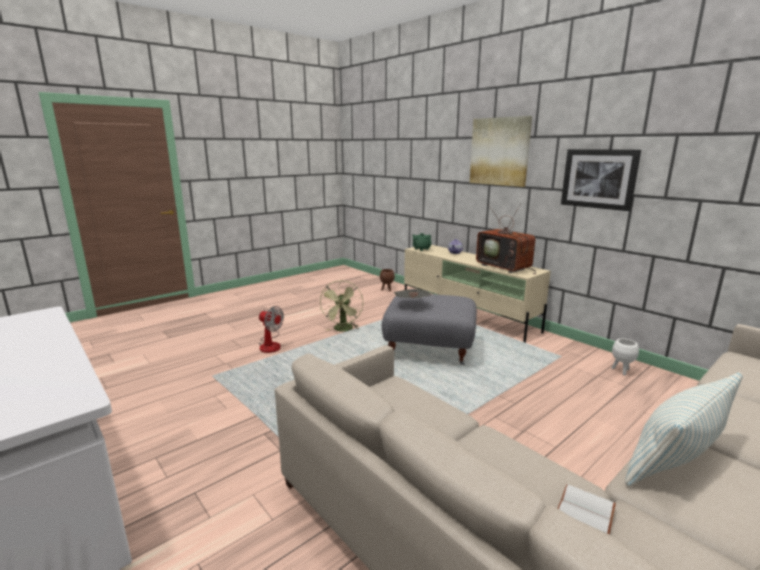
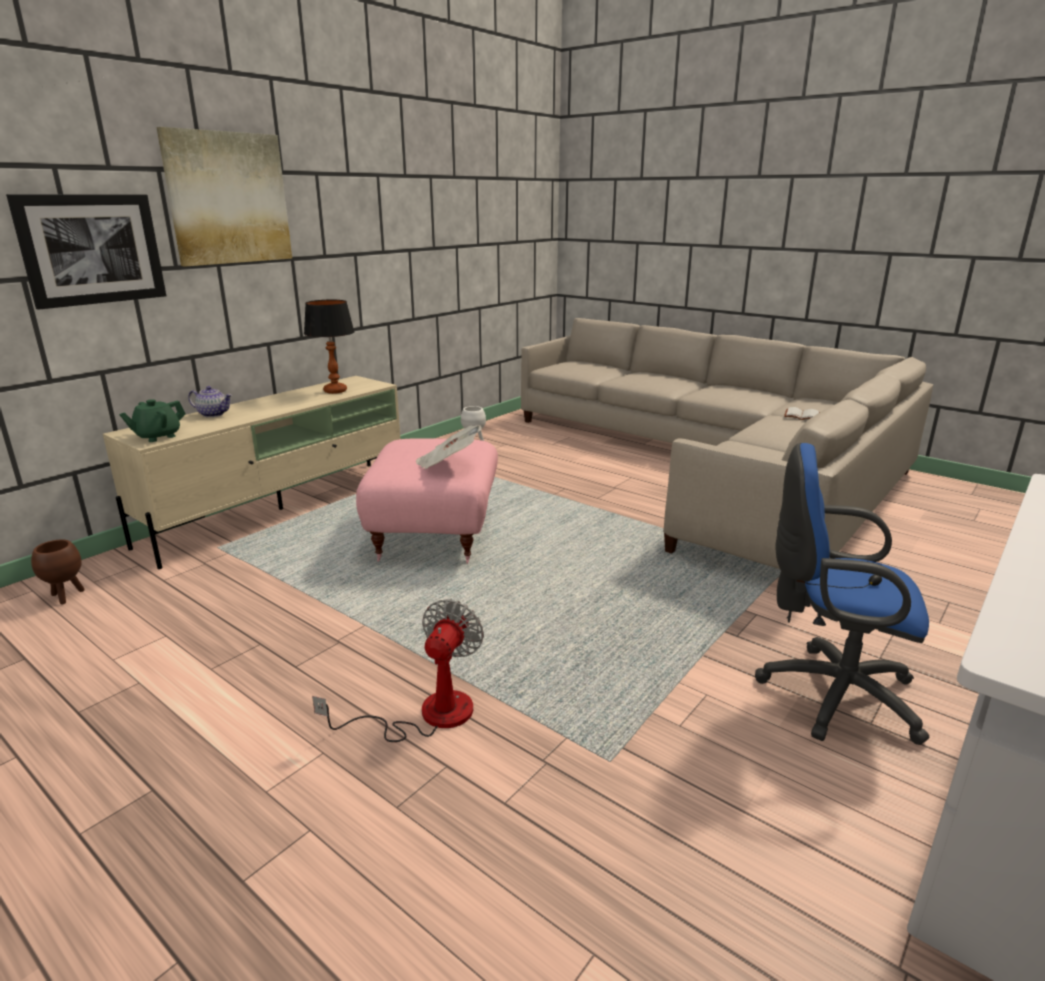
camera: 100 degrees left, 5 degrees up
(188, 451) = (830, 694): none -> blue office chair
(343, 330) = (342, 624): green fan -> none
(429, 350) = (436, 535): grey ottoman -> pink ottoman
(505, 267) = (335, 391): television -> table lamp
(598, 179) = (377, 233): picture -> picture (92, 249)
(675, 460) = (720, 397): pillow -> none

